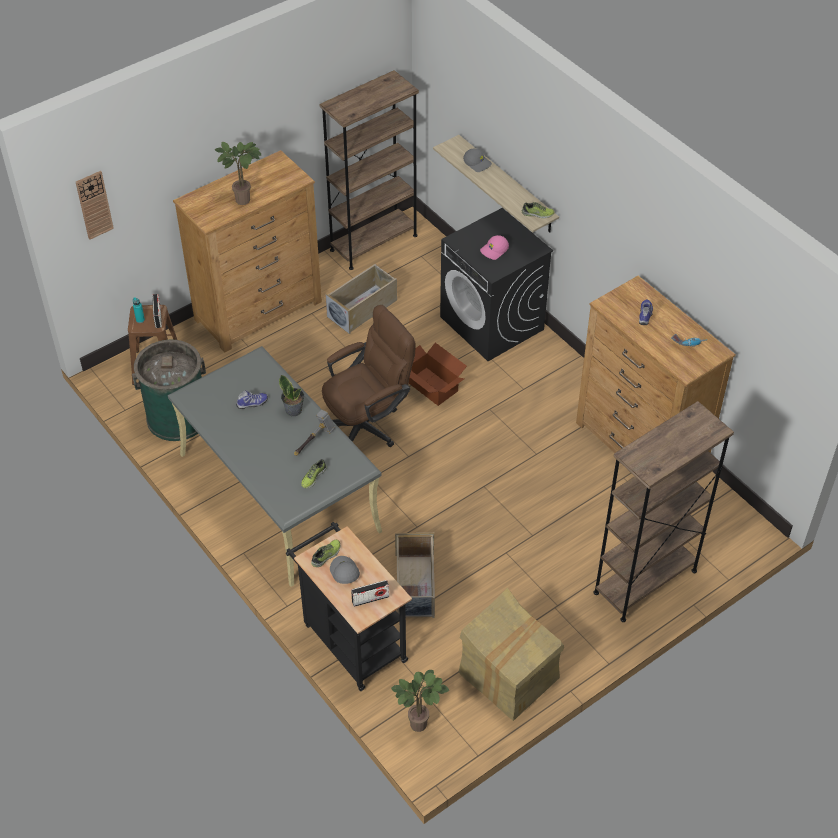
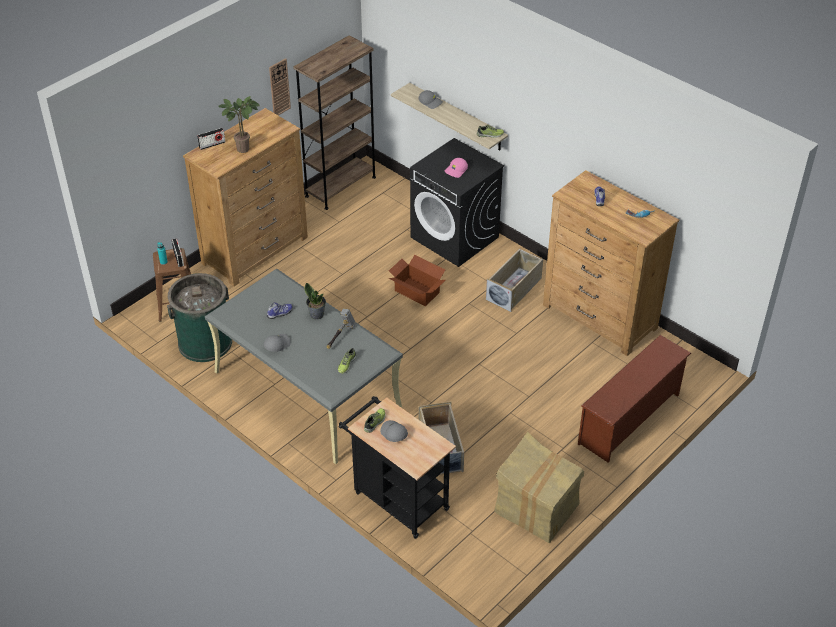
camera: 10 degrees left, 5 degrees down
(94, 205) = (120, 162): wall clock -> wall clock (279, 87)
(240, 442) = (276, 344): none -> grey cap
(362, 308) = (344, 238): beige storage box -> beige storage box (514, 289)
(368, 424) = (370, 327): brown office chair -> none
(370, 599) = (421, 451): radio -> radio (212, 144)
(421, 722) = (472, 556): potted plant -> none
(645, 581) = (630, 419): brown bookcase -> brown shoe rack

